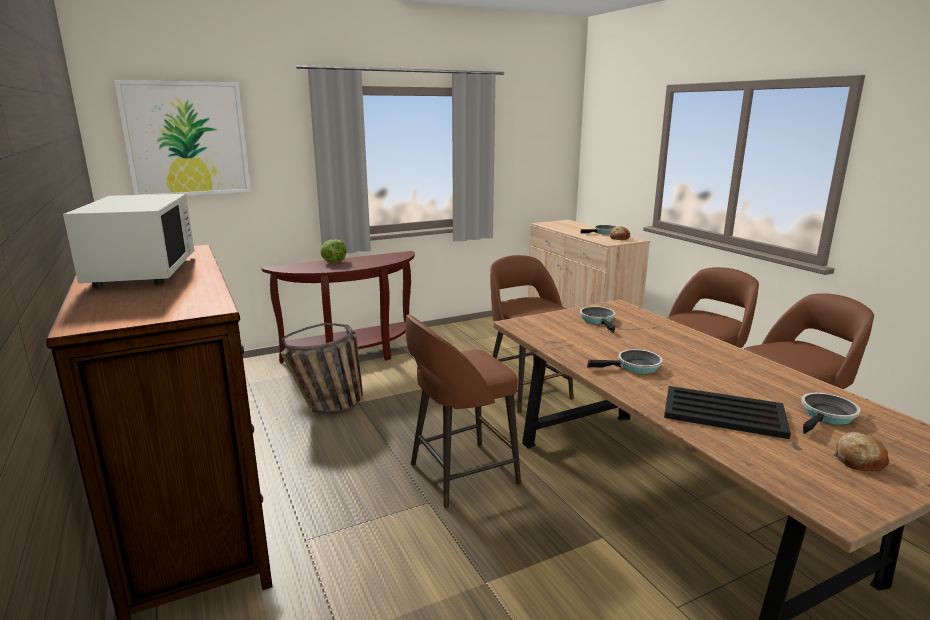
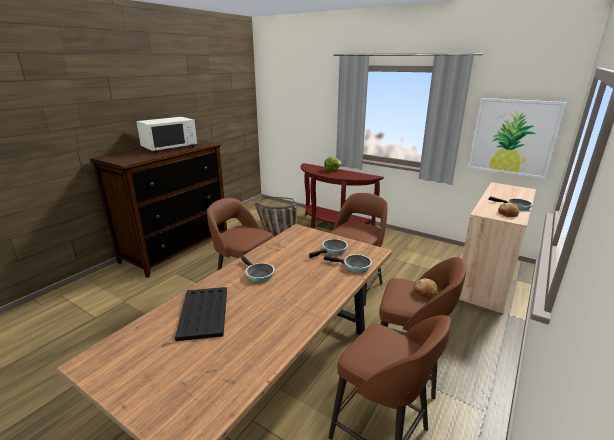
camera: 60 degrees right, 5 degrees up
(187, 139) = (288, 93): picture -> picture (513, 137)
(826, 416) = (220, 357): frying pan -> frying pan (354, 266)
(858, 460) = (152, 372): bread -> bread (425, 292)

